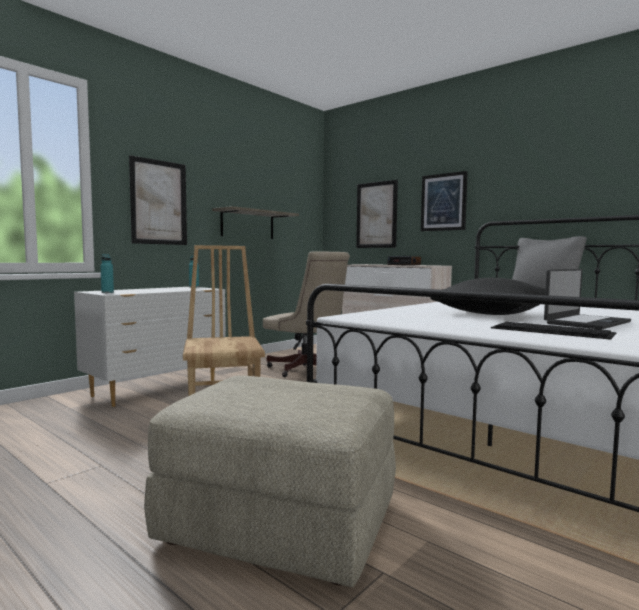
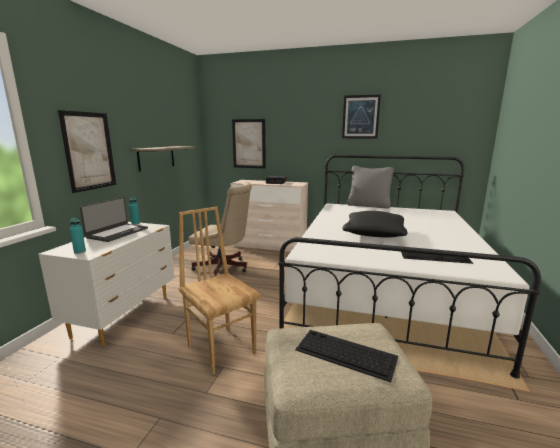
camera: 25 degrees left, 10 degrees up
(284, 396) = (344, 353): none -> keyboard
(443, 202) = (301, 138): picture -> picture (360, 117)
(586, 322) = (432, 240): laptop -> laptop (117, 233)

